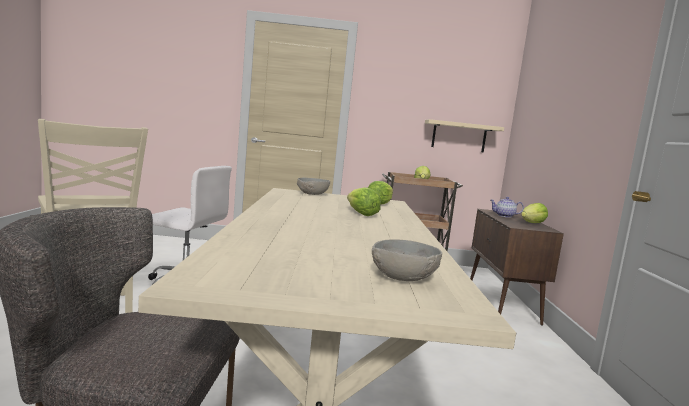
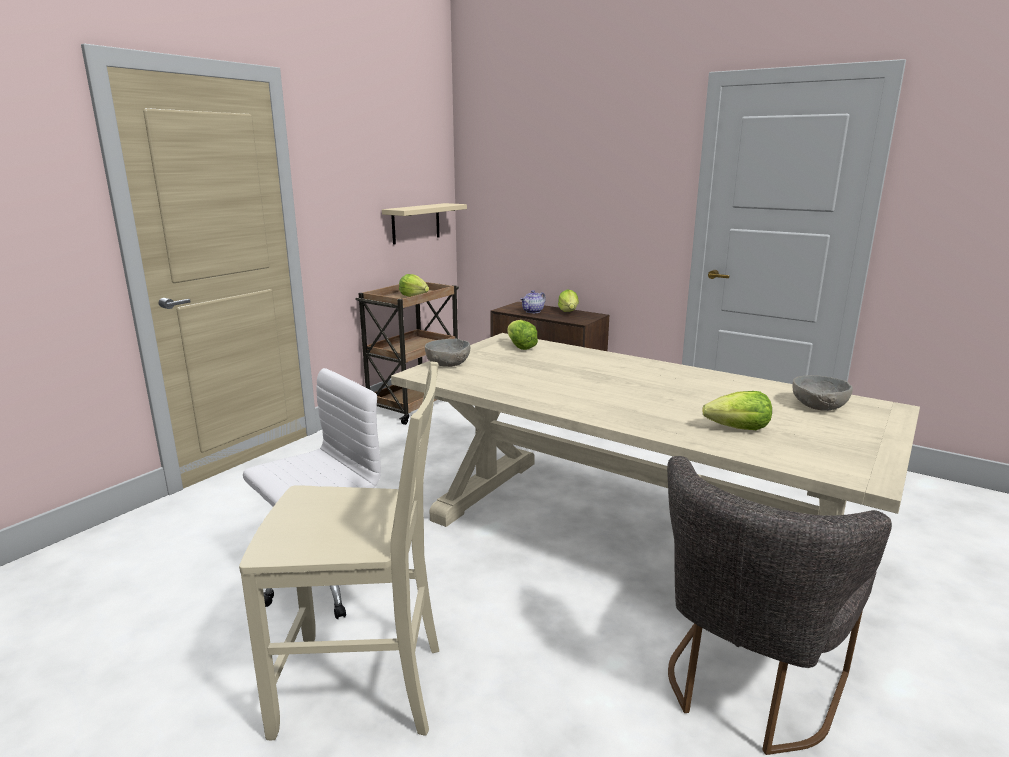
camera: 55 degrees left, 10 degrees up
(361, 214) = (582, 368): lettuce -> lettuce (738, 429)

